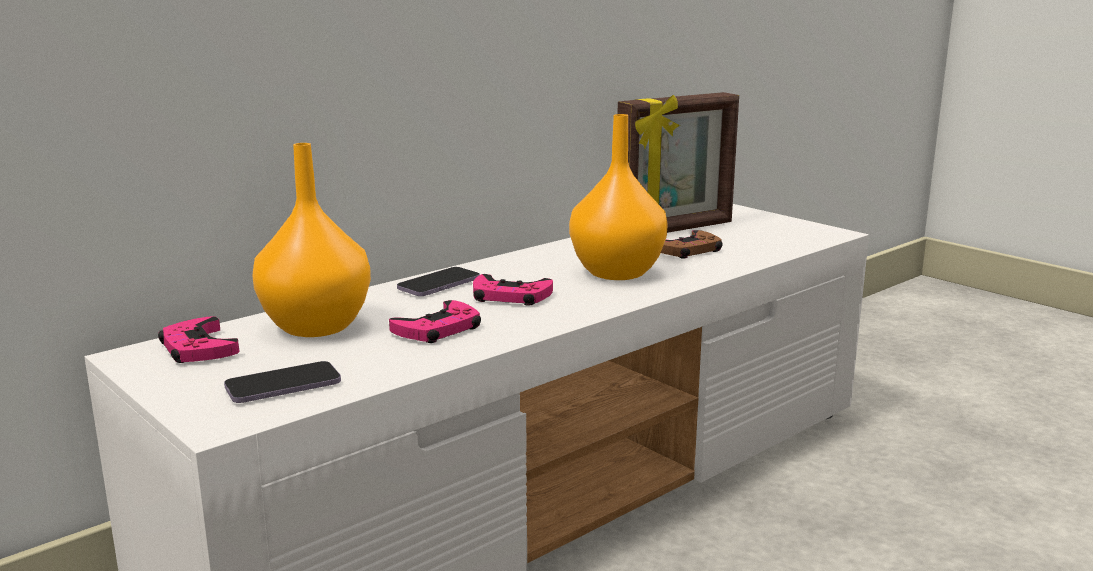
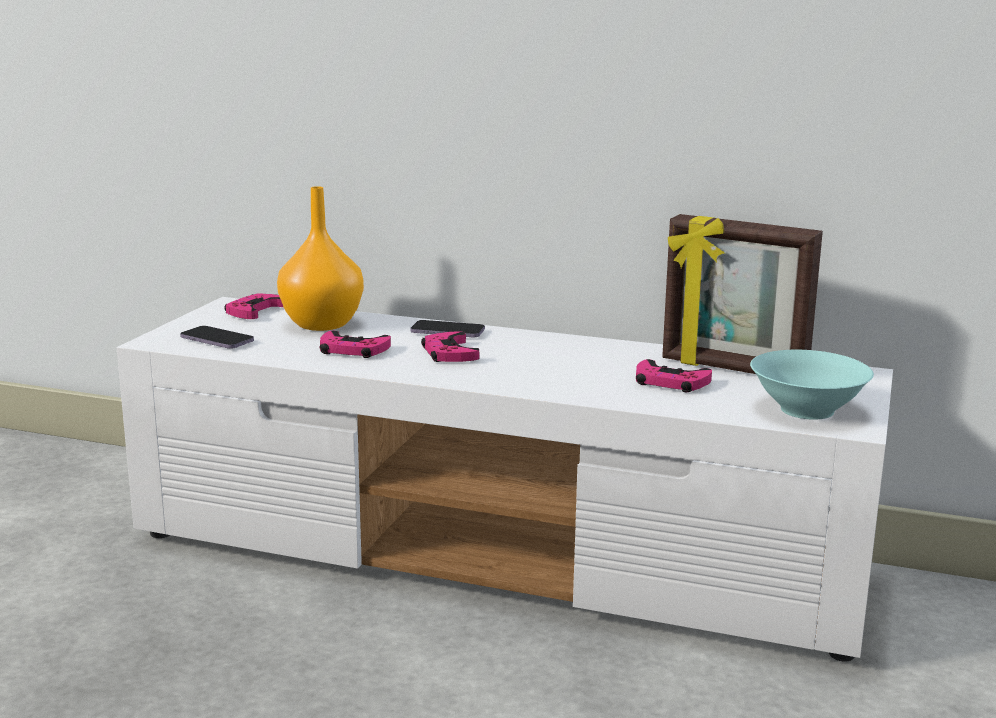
camera: 60 degrees right, 0 degrees up
(619, 272) = (562, 372): orange vase -> none
(688, 250) = (670, 383): brown game controller -> pink game controller
(788, 234) = (806, 410): none -> turquoise bowl

